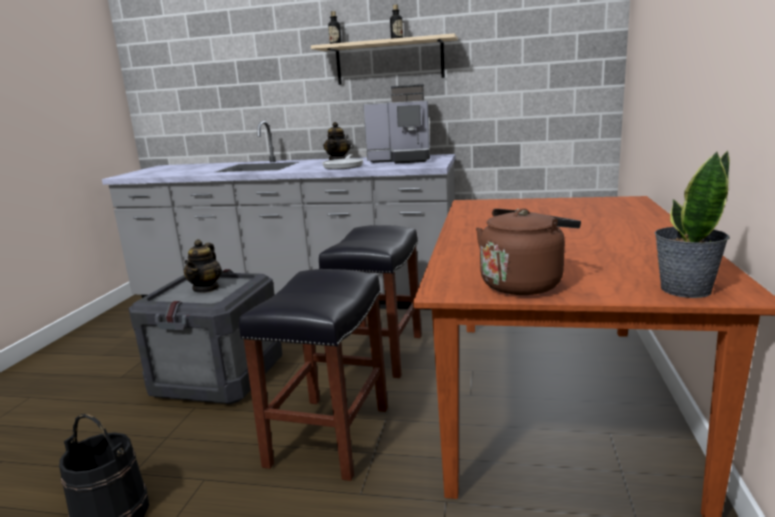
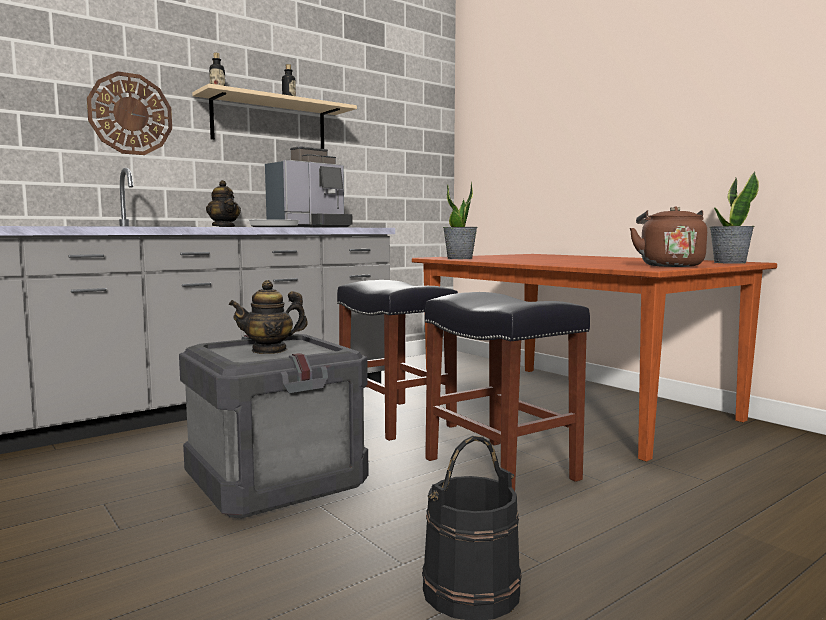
camera: 50 degrees left, 10 degrees down
(206, 288) = (270, 350): teapot -> teapot turned 105 degrees clockwise
(280, 75) = (130, 114): none -> wall clock
(470, 210) = (460, 258): none -> potted plant

